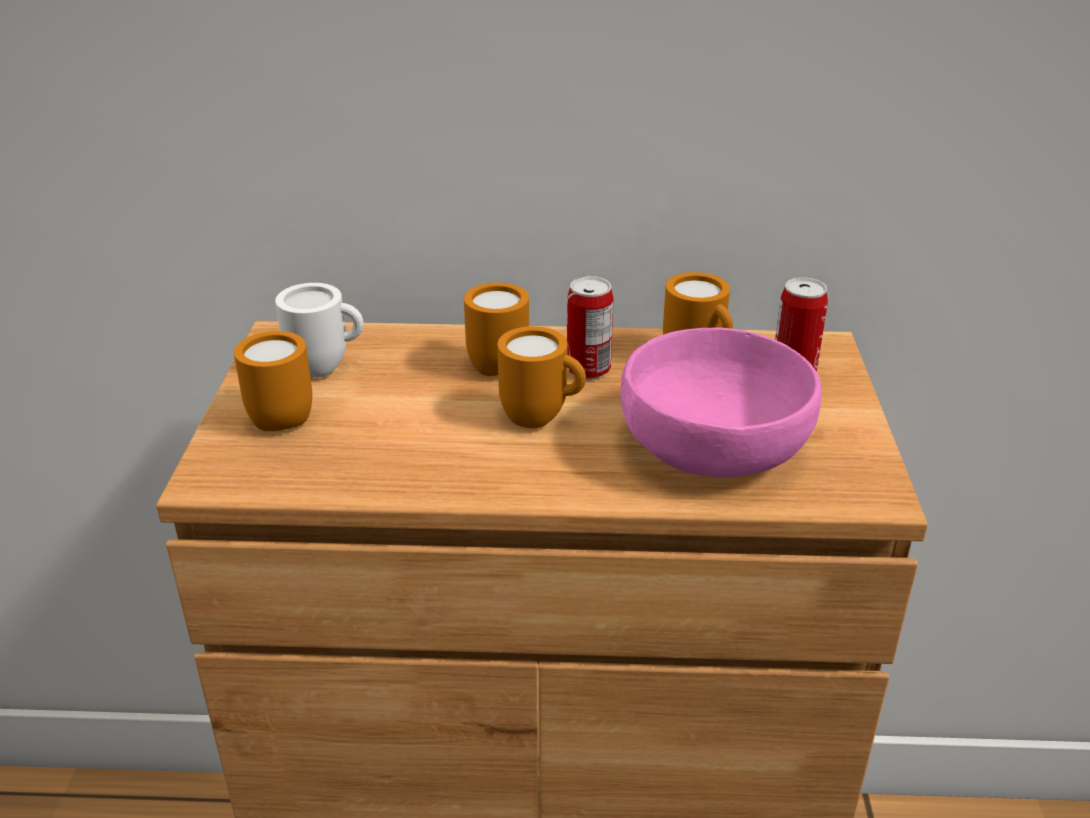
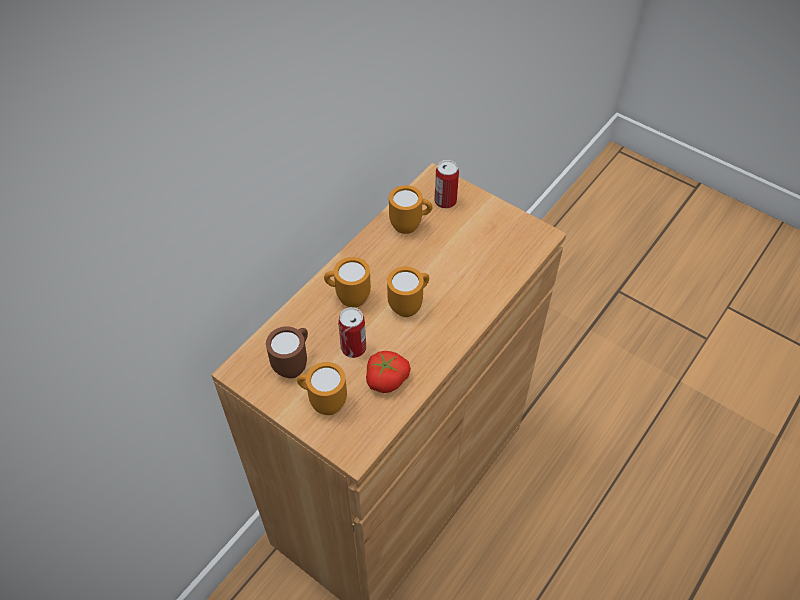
camera: 55 degrees left, 20 degrees up
(327, 368) = (293, 364): white mug -> brown mug
(376, 453) = (386, 378): none -> tomato
(588, 369) = (384, 267): can -> can (353, 348)
(716, 449) = (477, 262): pink bowl -> none

